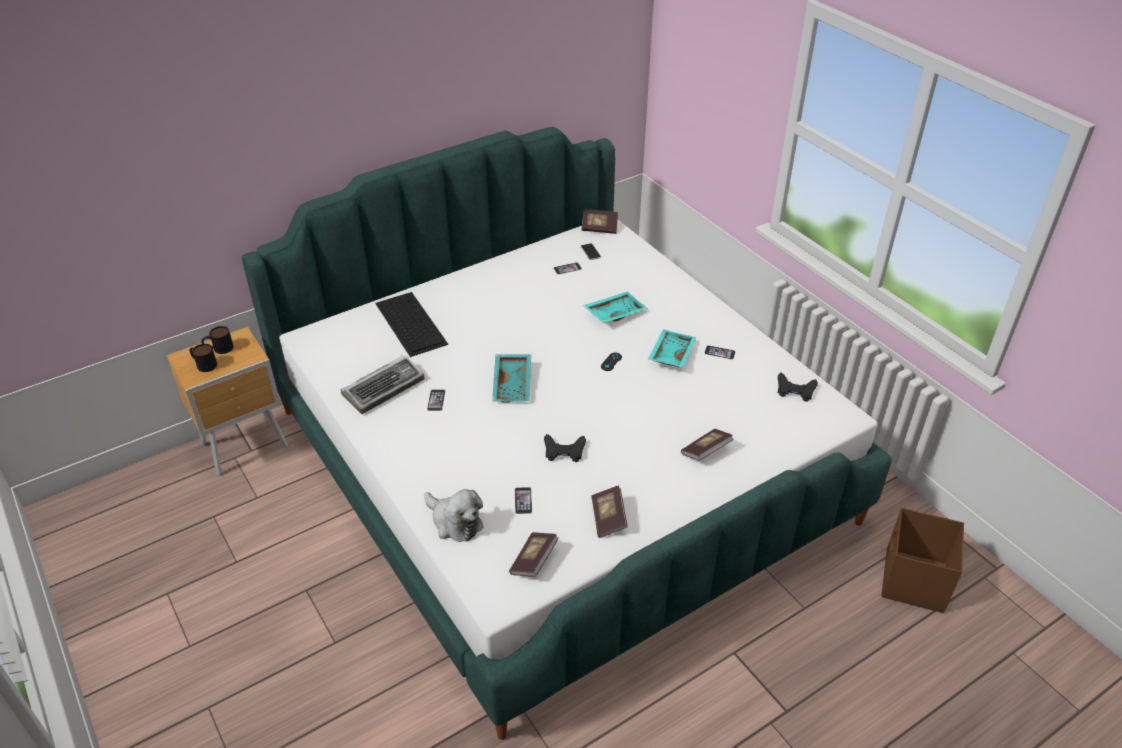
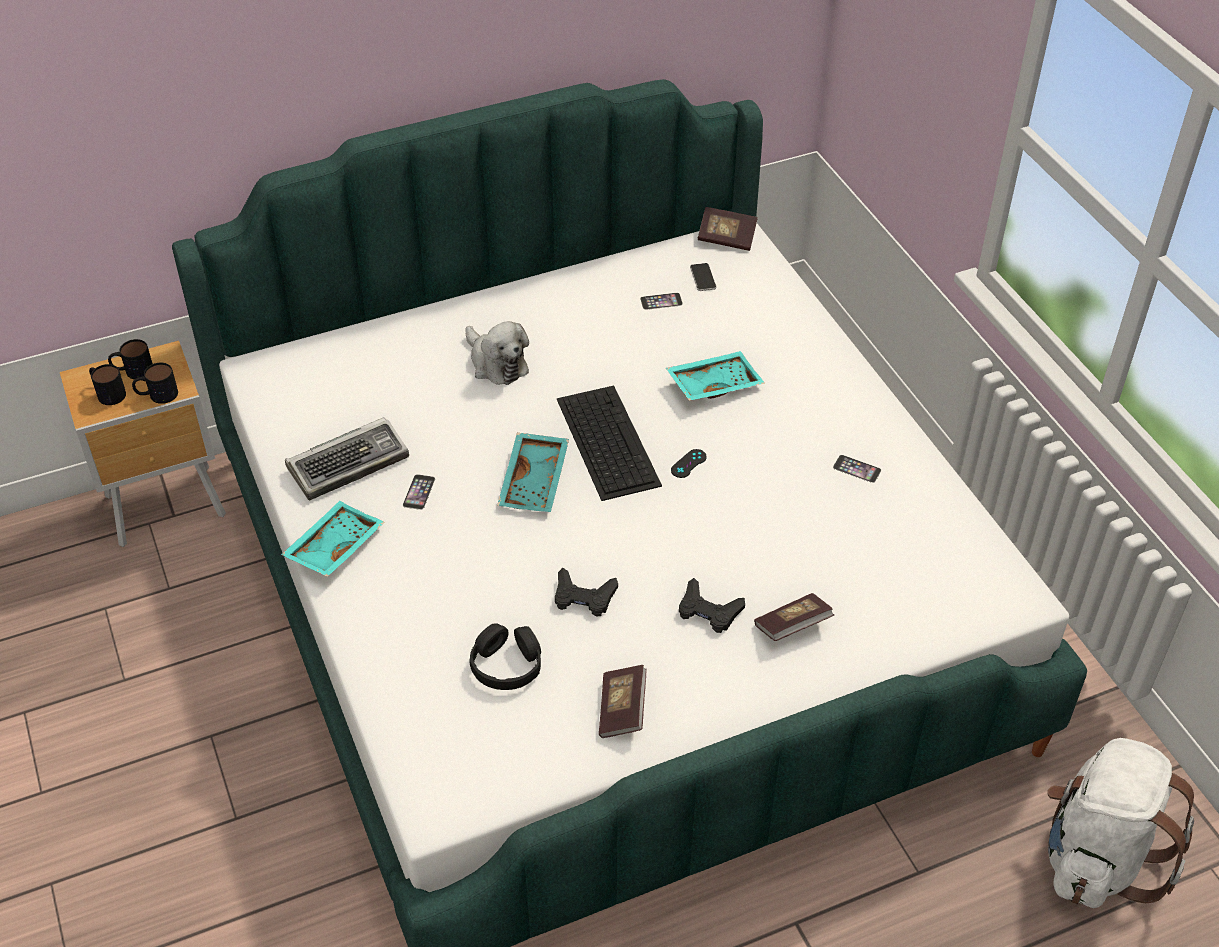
camera: 10 degrees right, 5 degrees up
(239, 361) = (157, 395): none -> mug
(410, 323) = (408, 364): keyboard -> keyboard (606, 441)
(455, 522) = (403, 684): plush toy -> plush toy (496, 363)
(523, 500) = (507, 665): phone -> black headphones
(534, 561) = (500, 759): book -> none
(670, 354) = (781, 463): turquoise tray -> turquoise tray (333, 547)
(795, 390) = (955, 546): black game controller -> black game controller (708, 611)
(913, 581) = (1096, 857): brown storage box -> white backpack

